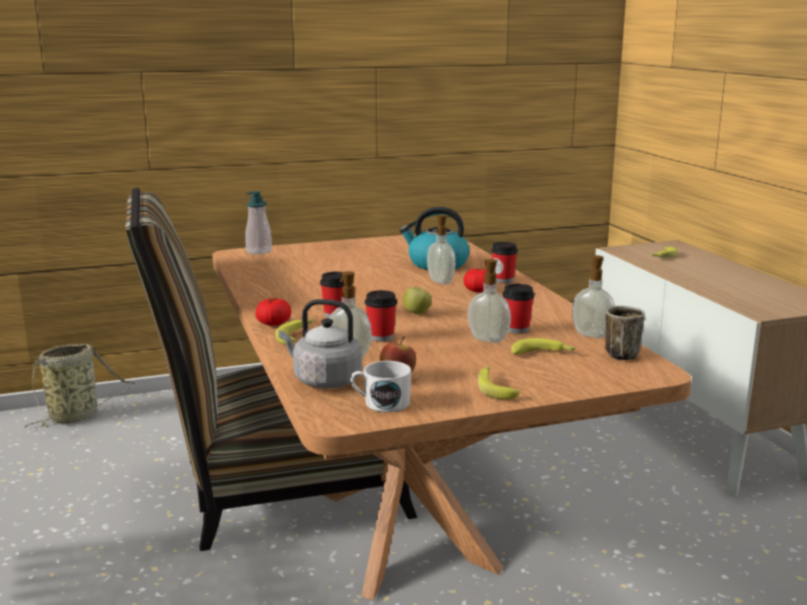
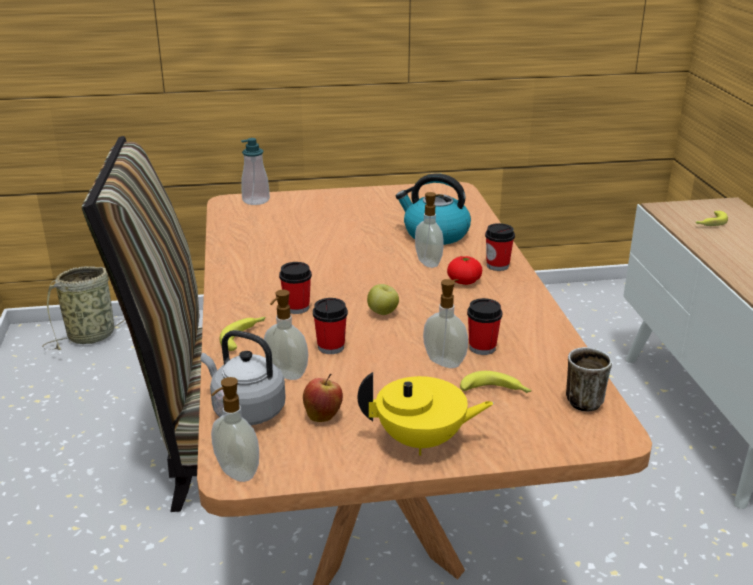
camera: 10 degrees right, 10 degrees up
(273, 323) = (228, 315): tomato -> none
(381, 403) = (291, 453): white mug -> none
(494, 387) = (422, 441): banana -> yellow teapot
(591, 335) = (561, 366): soap dispenser -> soap dispenser (236, 473)

